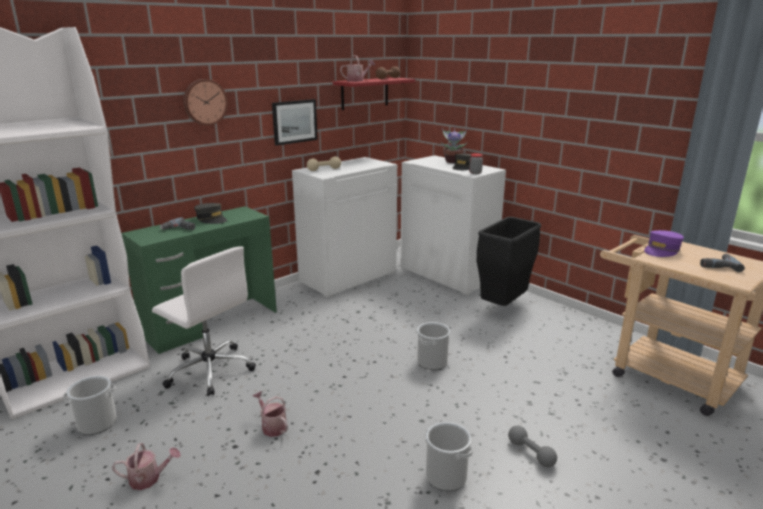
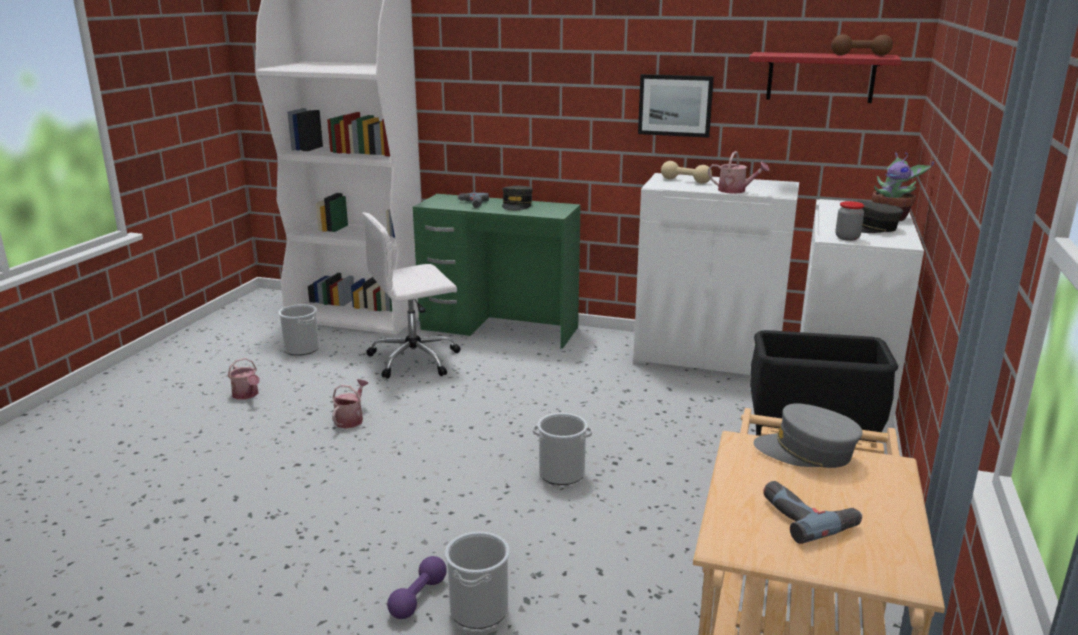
camera: 60 degrees right, 0 degrees up
(204, 102) = (547, 63): wall clock -> none
(210, 370) = (415, 359): white office chair -> white office chair turned 60 degrees clockwise
(357, 80) = (784, 54): watering can -> watering can (735, 191)
(446, 476) = (334, 542): bucket -> bucket (479, 609)
(531, 453) = (418, 598): grey dumbbell -> purple dumbbell
(662, 250) = (806, 452): purple cap -> grey cap

